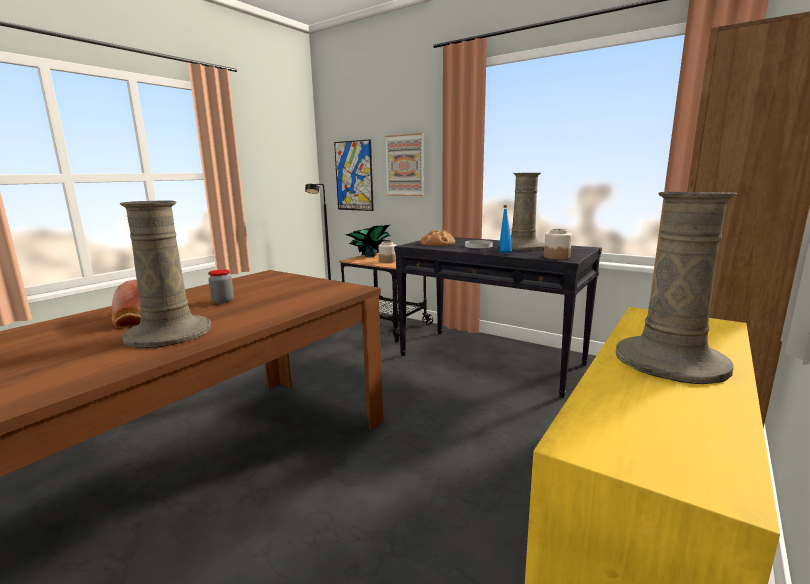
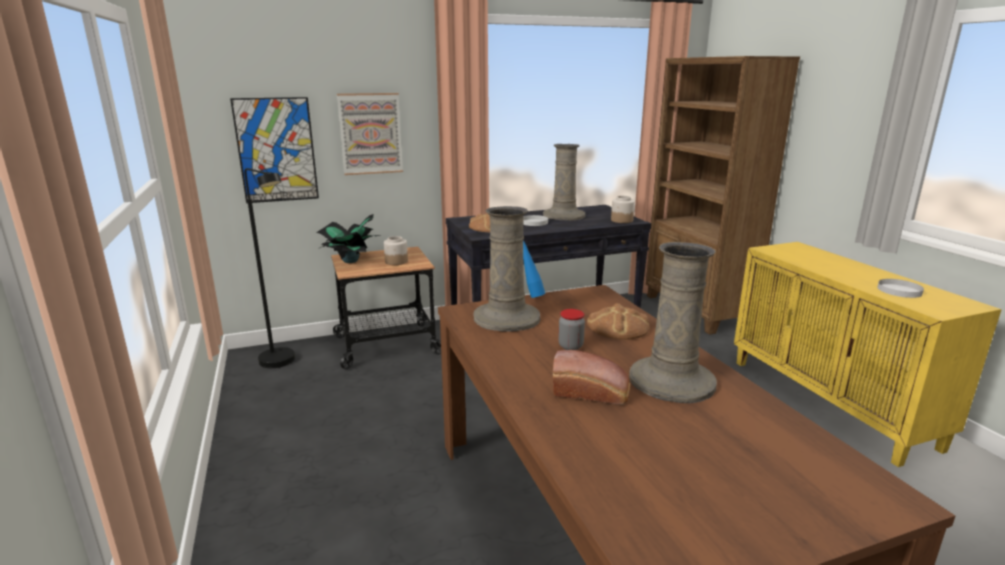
camera: 55 degrees left, 5 degrees up
(277, 304) = (618, 327): none -> bread
(504, 252) = (579, 224): blue bottle -> blue bottle (531, 295)
(646, 404) = (899, 290): none -> white plate
(670, 361) = (847, 270): beige vase -> beige vase (507, 318)

